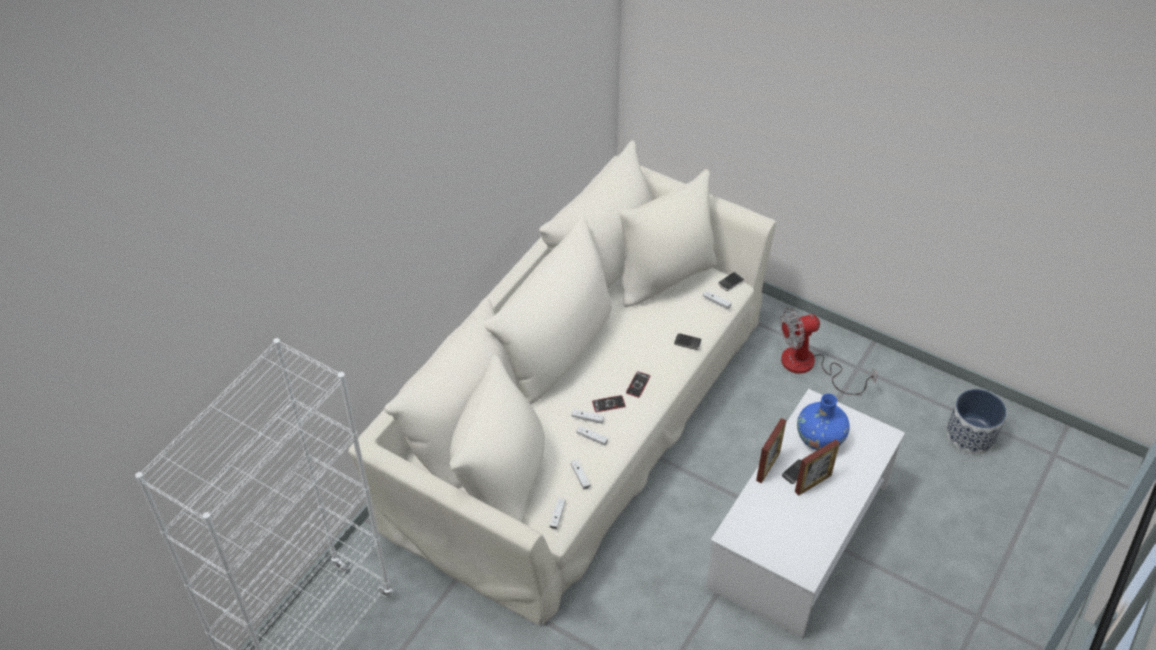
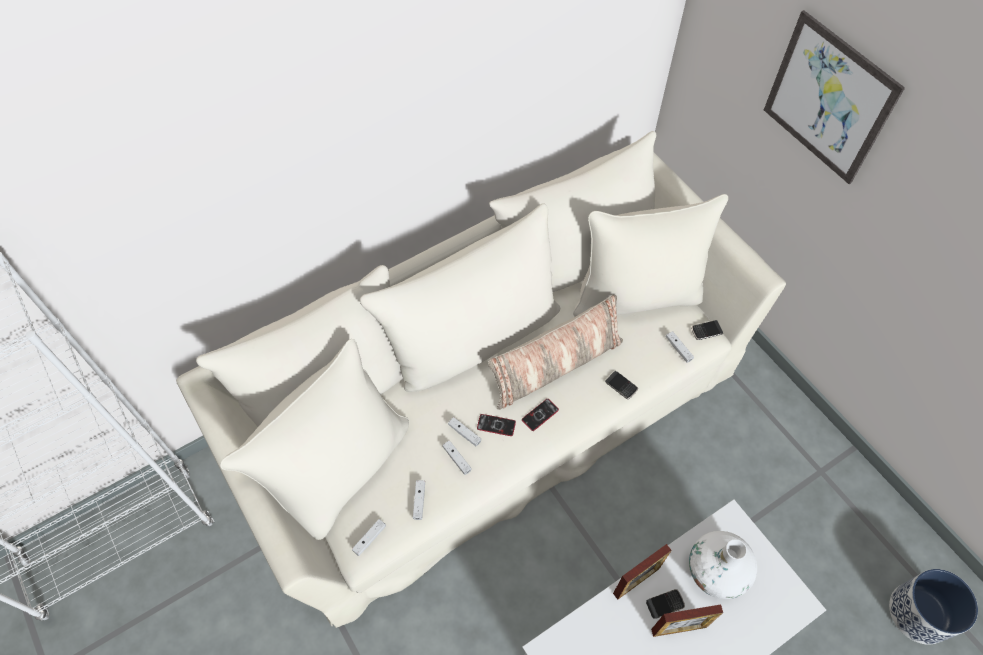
camera: 25 degrees right, 10 degrees up
(630, 347) = (555, 366): none -> pillow
(757, 75) = (828, 99): none -> picture
(809, 366) = (766, 447): fan -> none
(820, 439) = (716, 572): blue vase -> white vase

